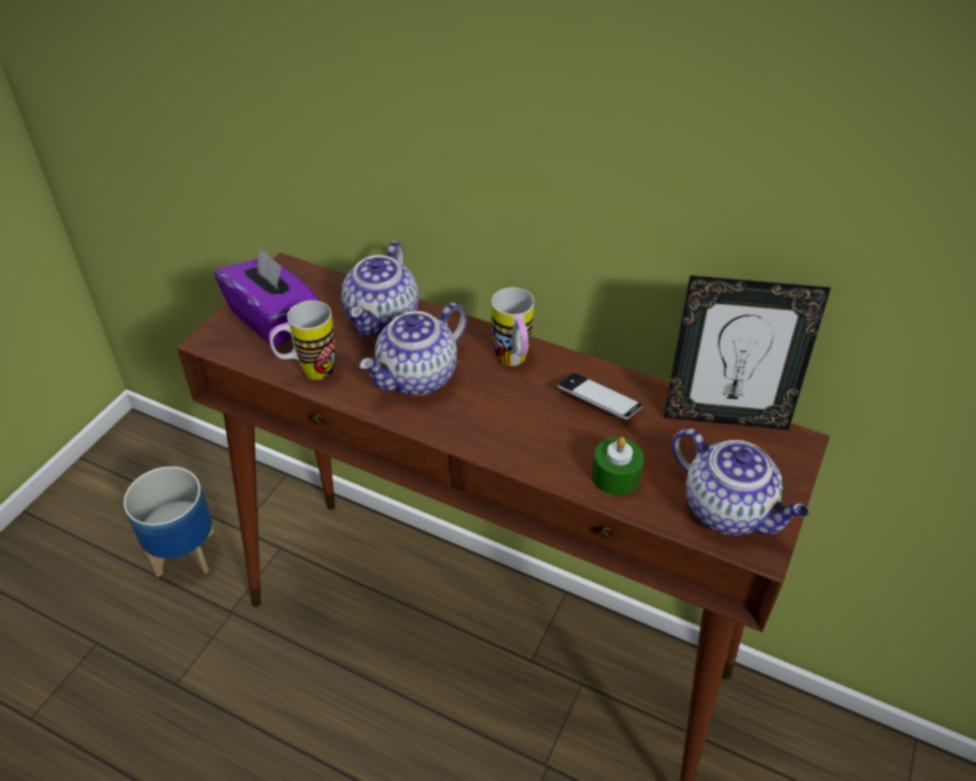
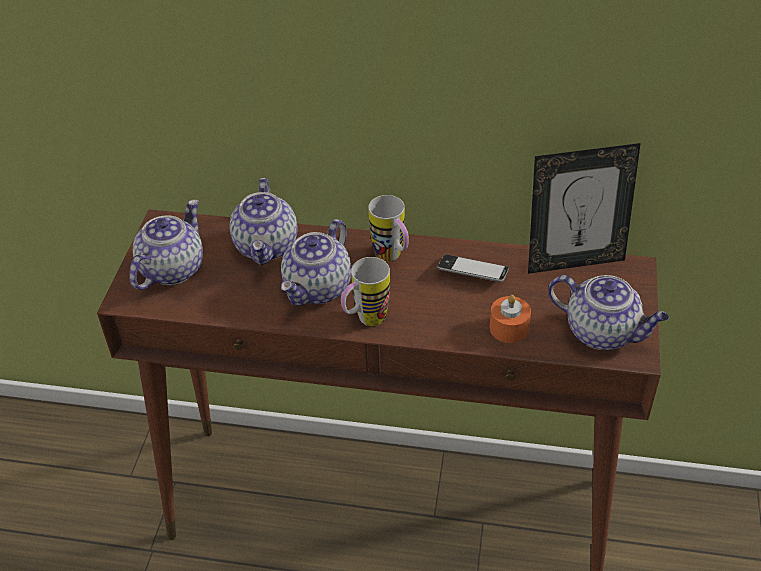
camera: 15 degrees left, 0 degrees up
(185, 552) = (85, 510): planter -> none
(273, 319) = (172, 268): purple tissue box -> teapot
(308, 373) = (224, 306): mug -> mug (365, 321)
(615, 476) = (509, 328): green candle -> orange candle

